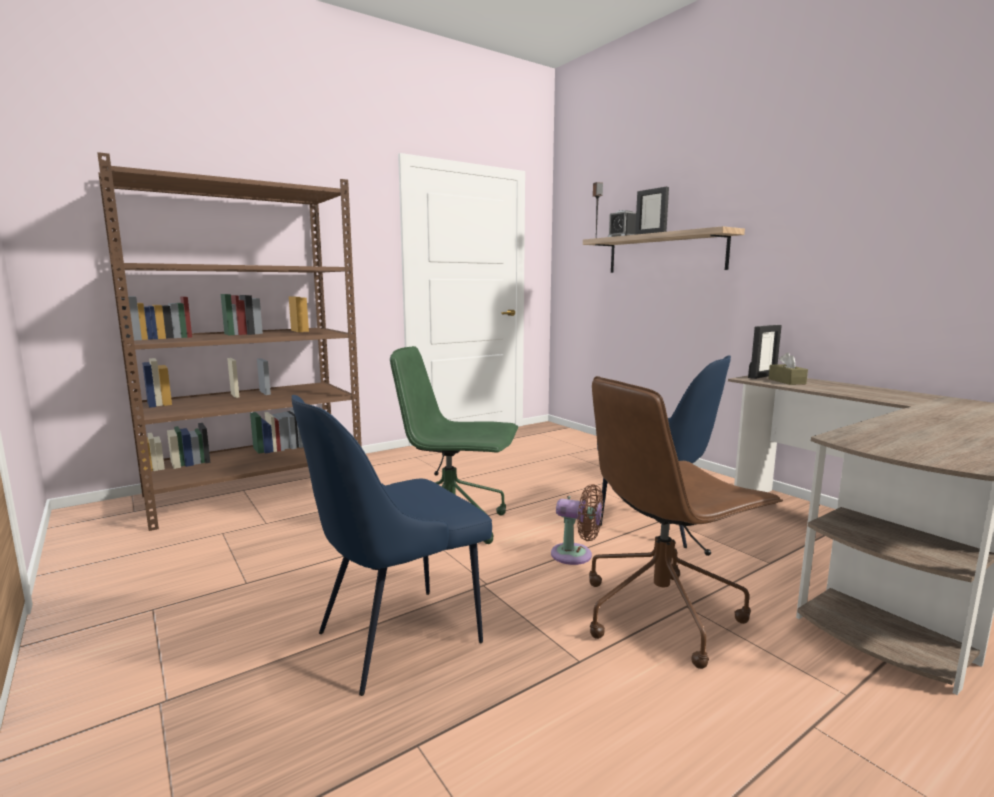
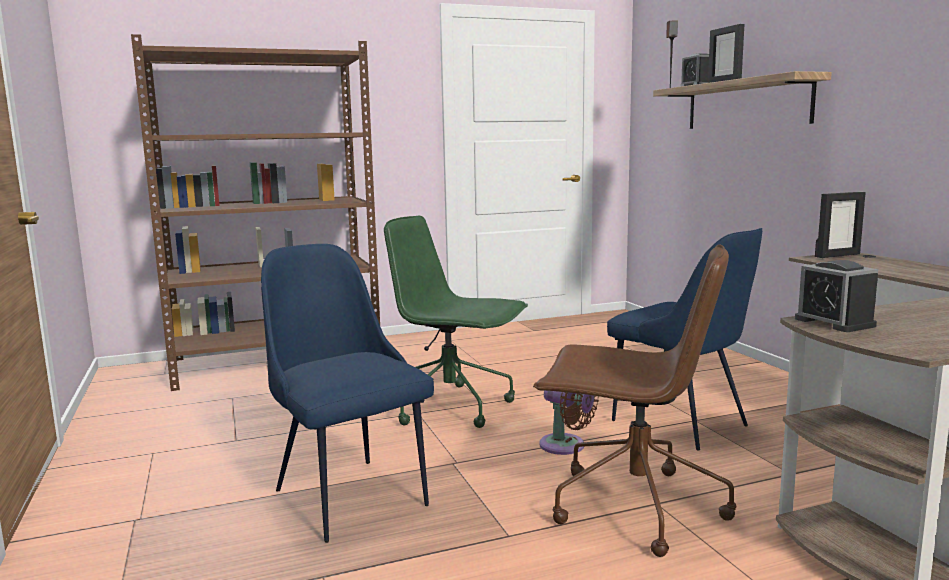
camera: 15 degrees right, 0 degrees up
(398, 638) = (348, 497): blue chair -> blue chair turned 75 degrees clockwise
(665, 613) = (628, 506): brown office chair -> brown office chair turned 150 degrees counterclockwise
(786, 381) = (860, 262): brown tissue box -> none
(860, 439) = (834, 322): none -> alarm clock

